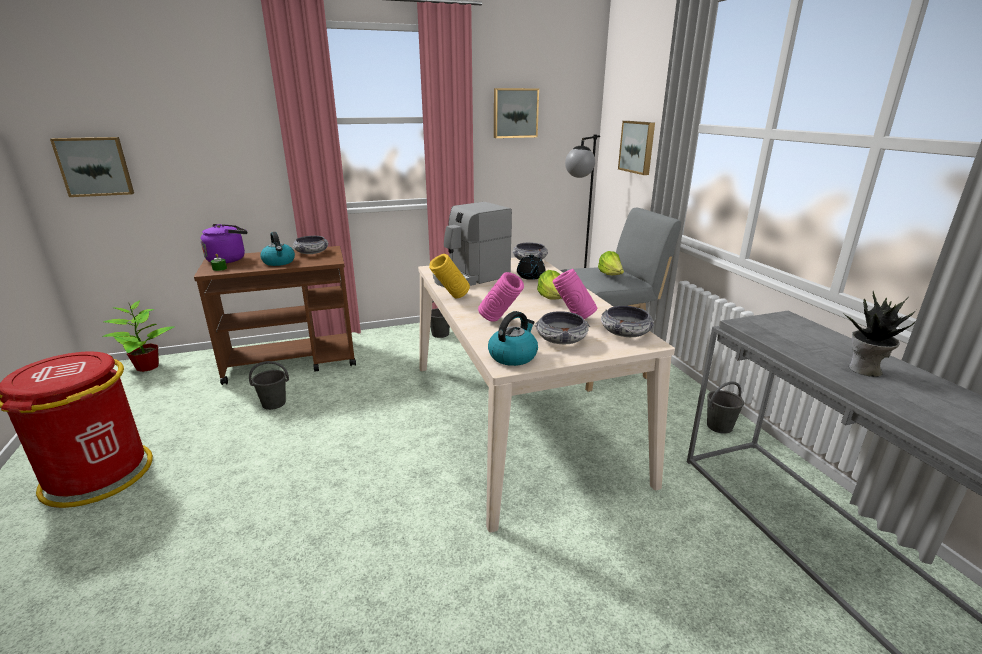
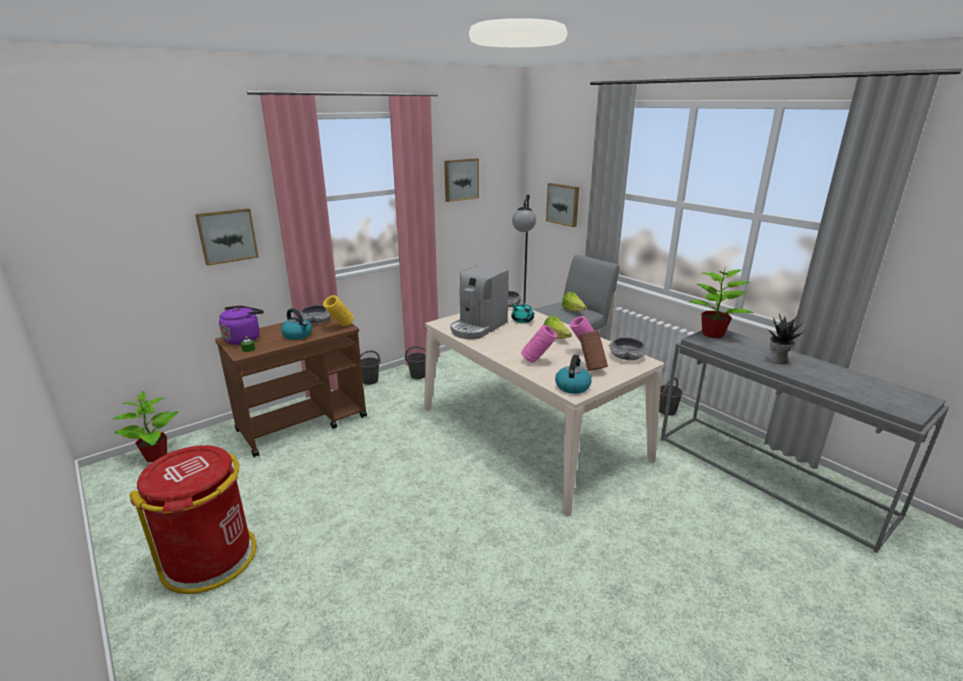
camera: 20 degrees left, 0 degrees up
(95, 166) = (94, 265): picture -> picture (227, 236)
(274, 403) = (320, 463): grey bucket -> grey bucket (370, 381)
(450, 298) = (482, 348): yellow vase -> yellow vase (340, 326)
(530, 277) = (522, 320): black teapot -> turquoise teapot
(561, 339) = (591, 368): bowl -> brown vase
(778, 321) = (713, 334): none -> potted plant

